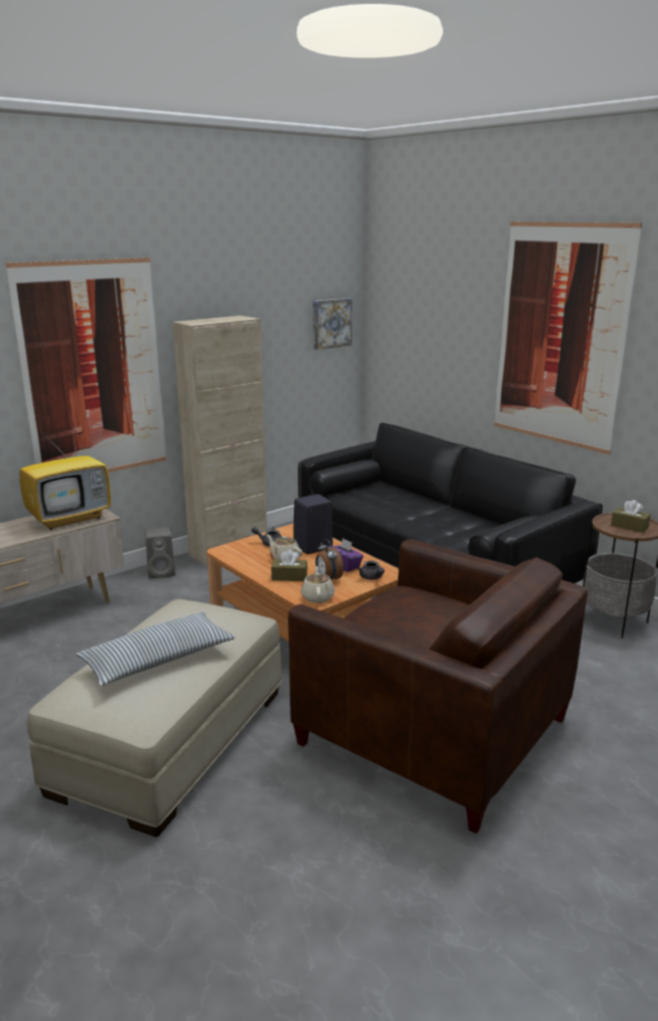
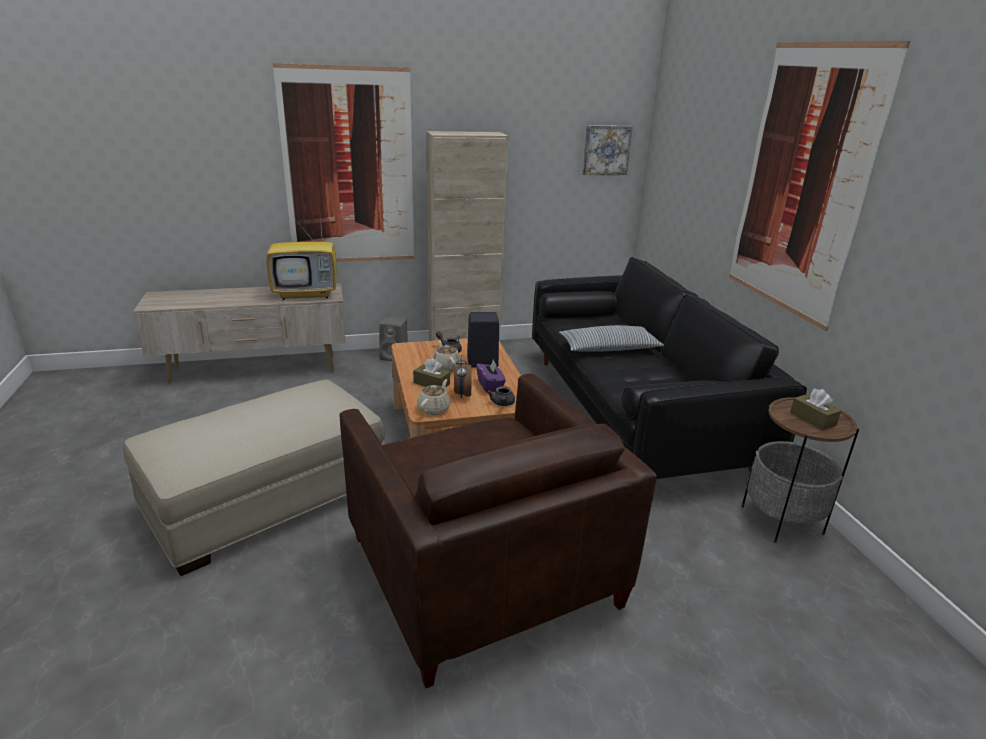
camera: 25 degrees right, 5 degrees up
(158, 660) = (246, 426): pillow -> pillow (609, 349)

